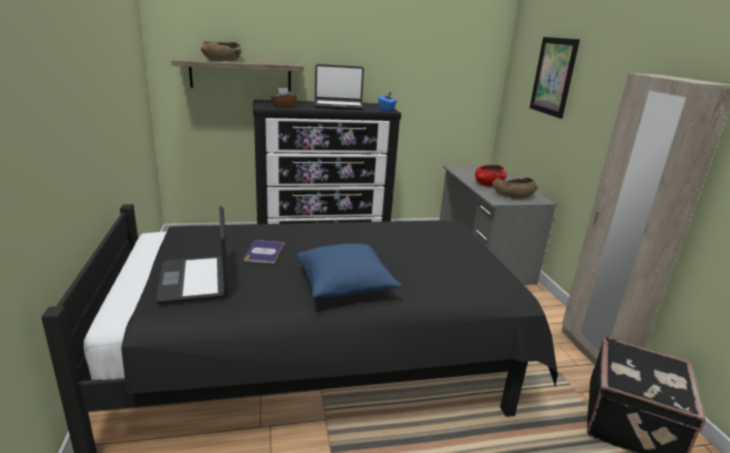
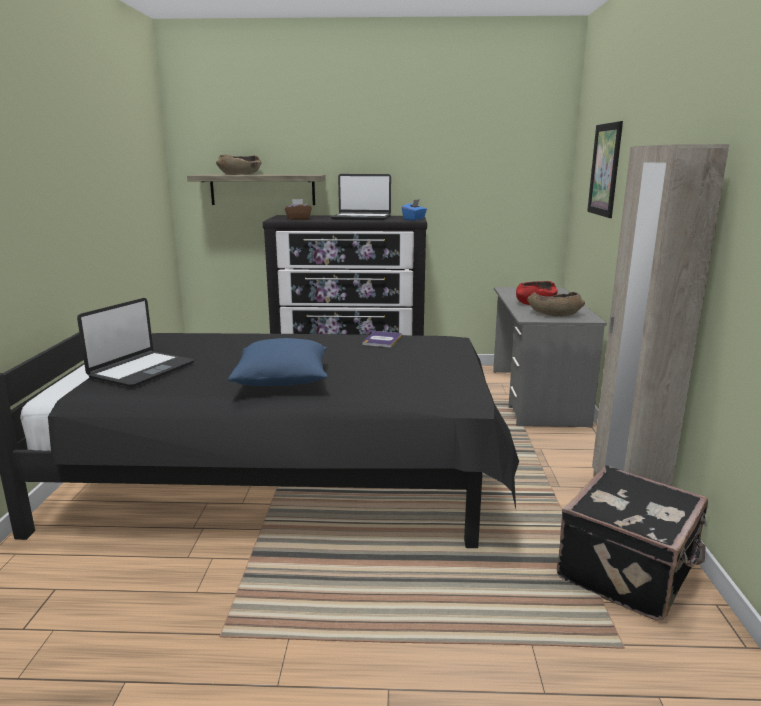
camera: 15 degrees right, 5 degrees down
(196, 280) = (141, 370): laptop -> laptop turned 150 degrees counterclockwise
(264, 252) = (224, 353): book -> book (382, 340)

